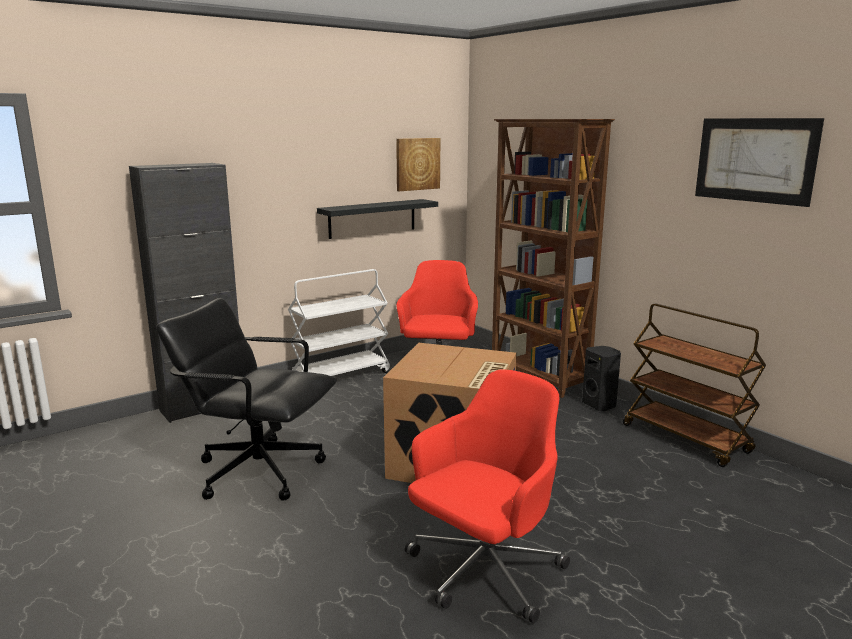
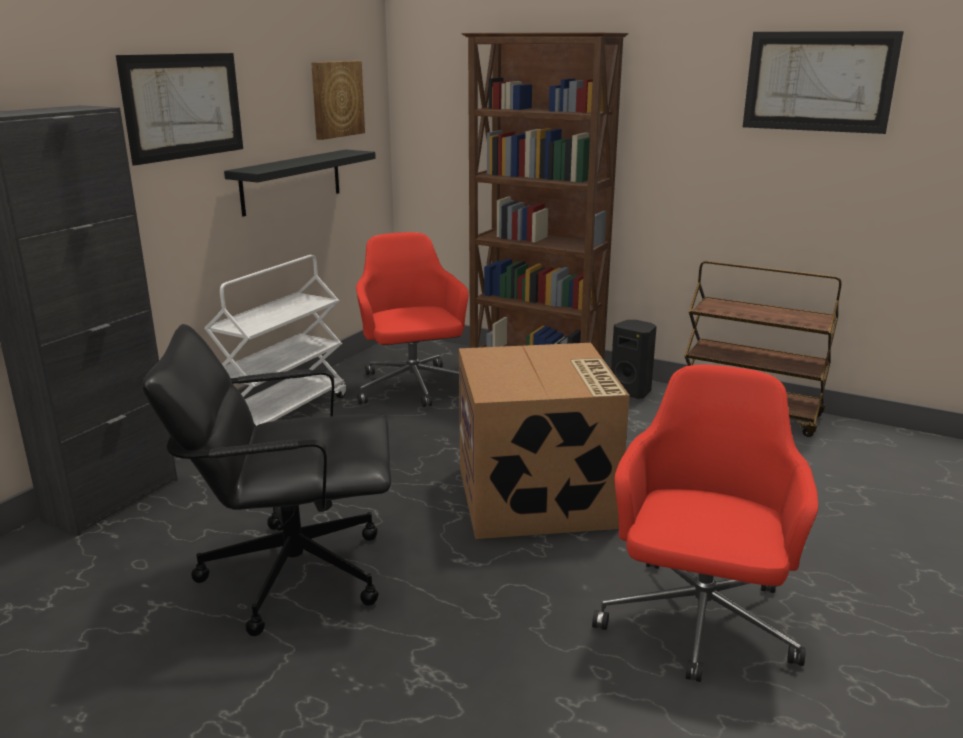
camera: 25 degrees left, 5 degrees up
(289, 165) = (184, 106): none -> picture

